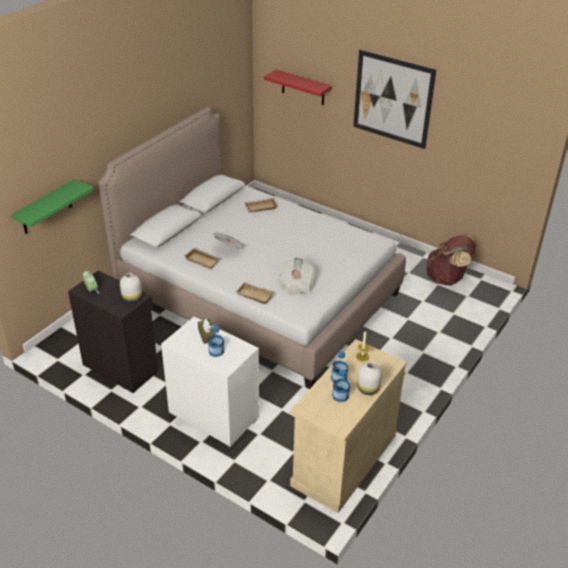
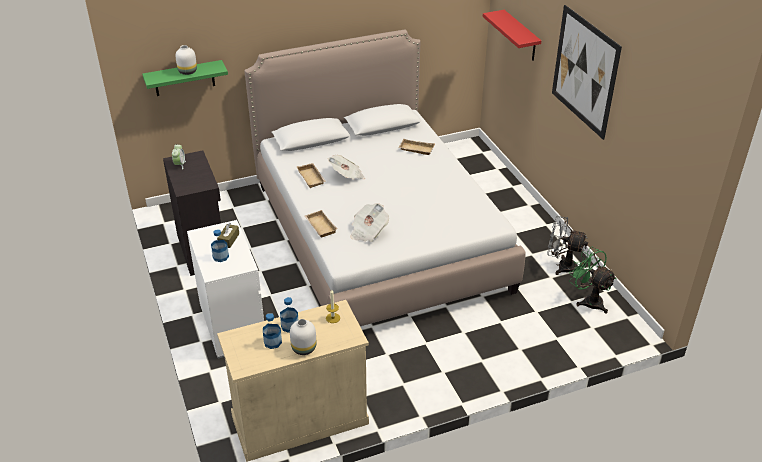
camera: 35 degrees right, 0 degrees up
(132, 298) = (201, 183): white vase -> white vase (187, 72)
(407, 262) = (561, 266): none -> grey fan
(447, 278) = (588, 300): brown backpack -> green fan

